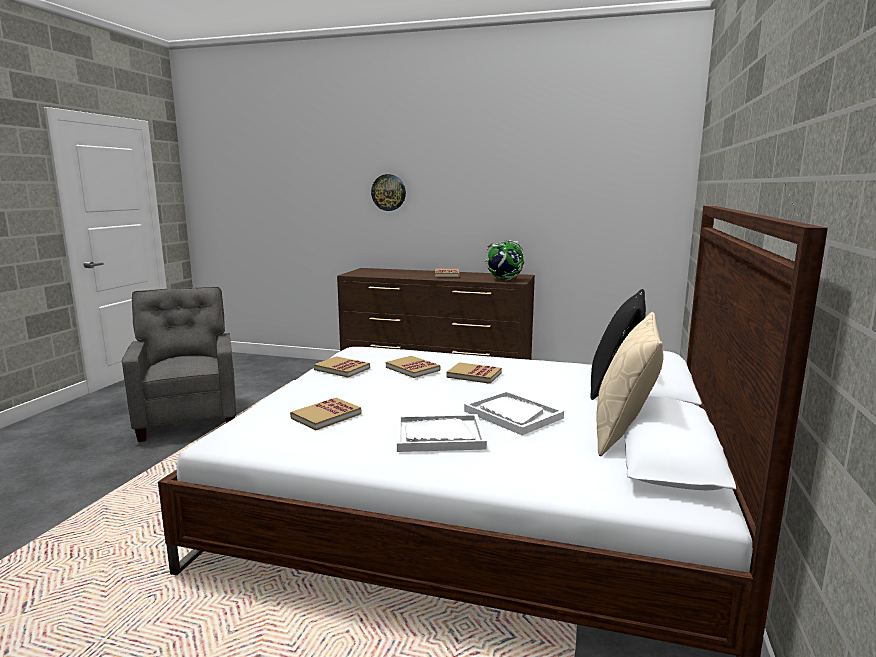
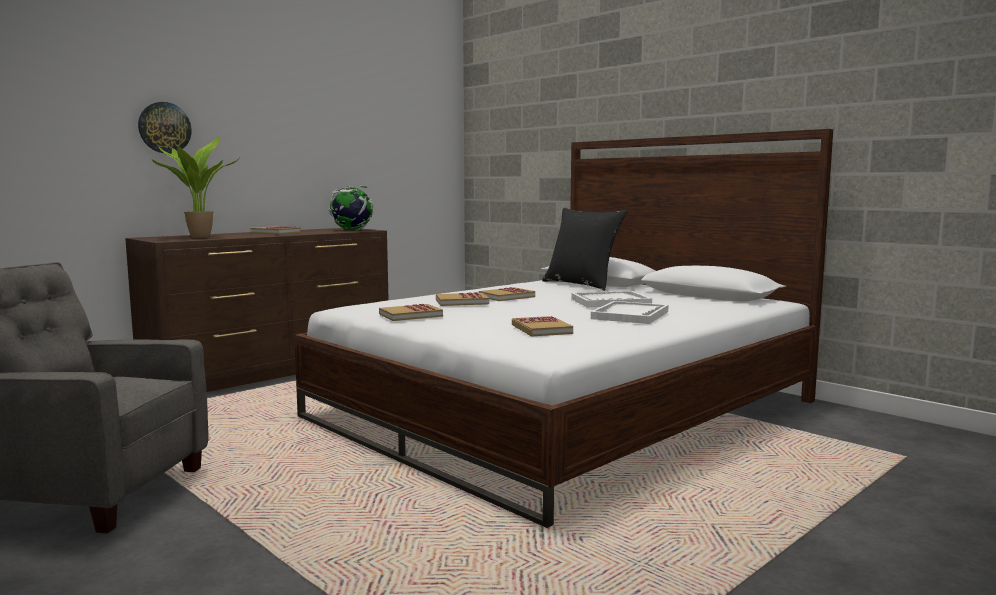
camera: 60 degrees left, 5 degrees down
(385, 273) = (198, 237): none -> potted plant
(623, 432) = (668, 294): beige pillow -> none

